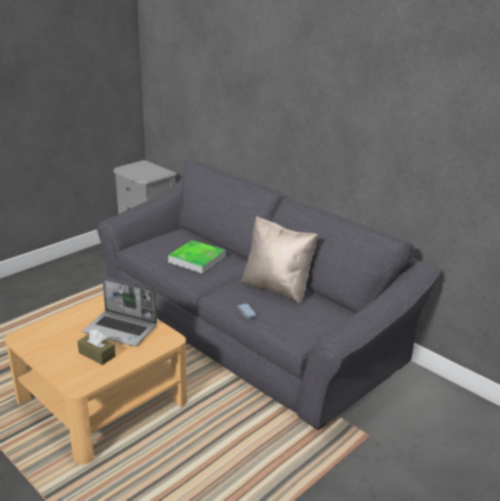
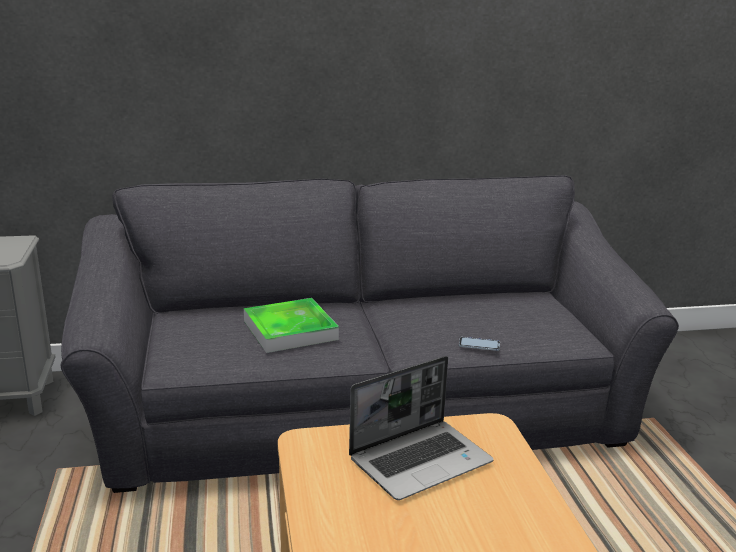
camera: 55 degrees left, 5 degrees down
(97, 354) = (481, 508): brown tissue box -> none
(277, 288) = (442, 309): beige pillow -> none

